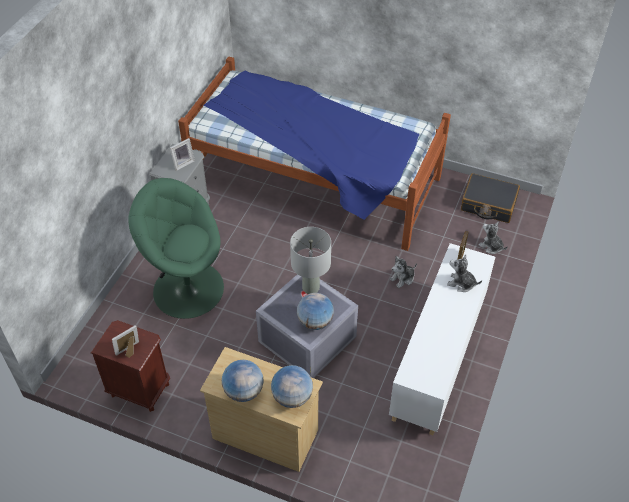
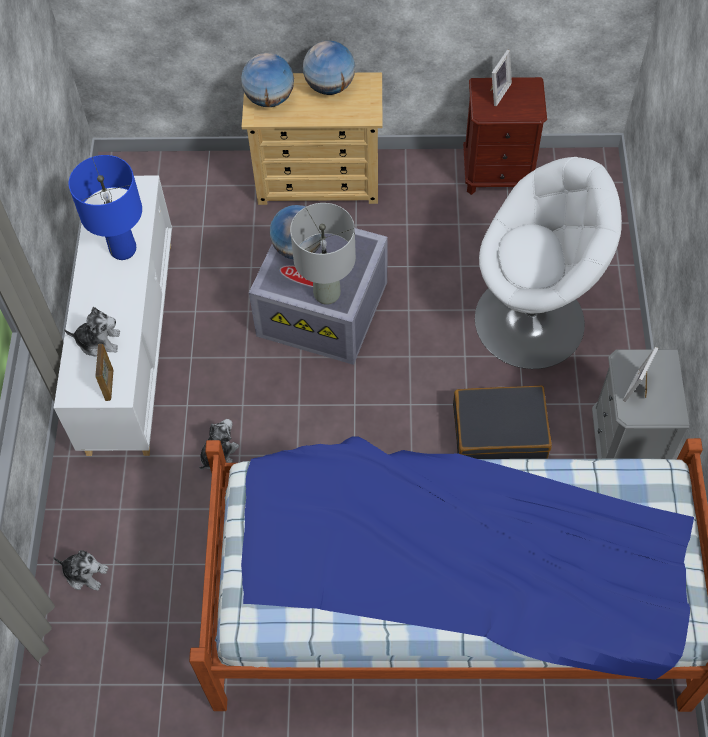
camera: 160 degrees right, 10 degrees up
(187, 288) = (531, 321): green armchair -> white armchair
(432, 335) = (123, 249): none -> blue table lamp
(488, 204) = (106, 673): black suitcase -> black suitcase (499, 431)

